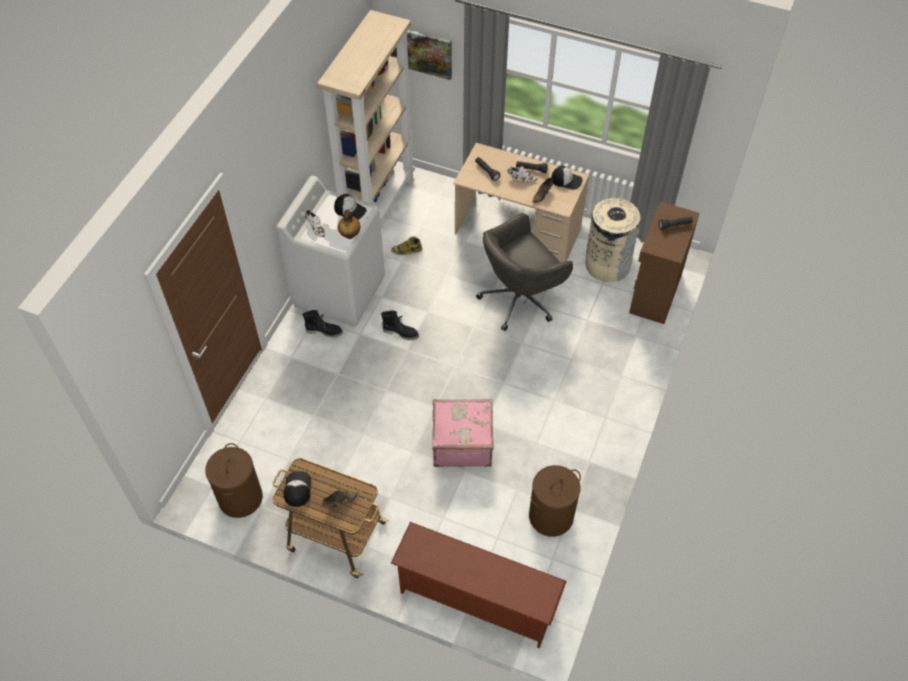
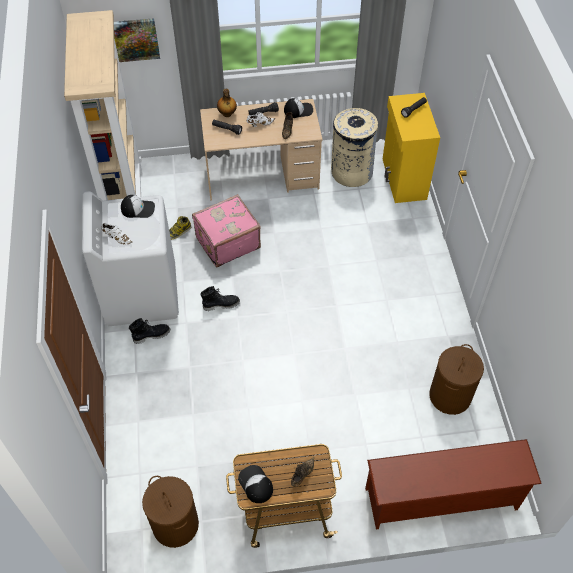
camera: 30 degrees left, 0 degrees up
(349, 235) = (154, 231): bottle -> bottle (227, 114)
(461, 443) = (337, 372): pink suitcase -> pink suitcase (227, 242)
(520, 299) = (302, 230): grey office chair -> none
(654, 294) = (403, 179): brown cabinet -> yellow cabinet

